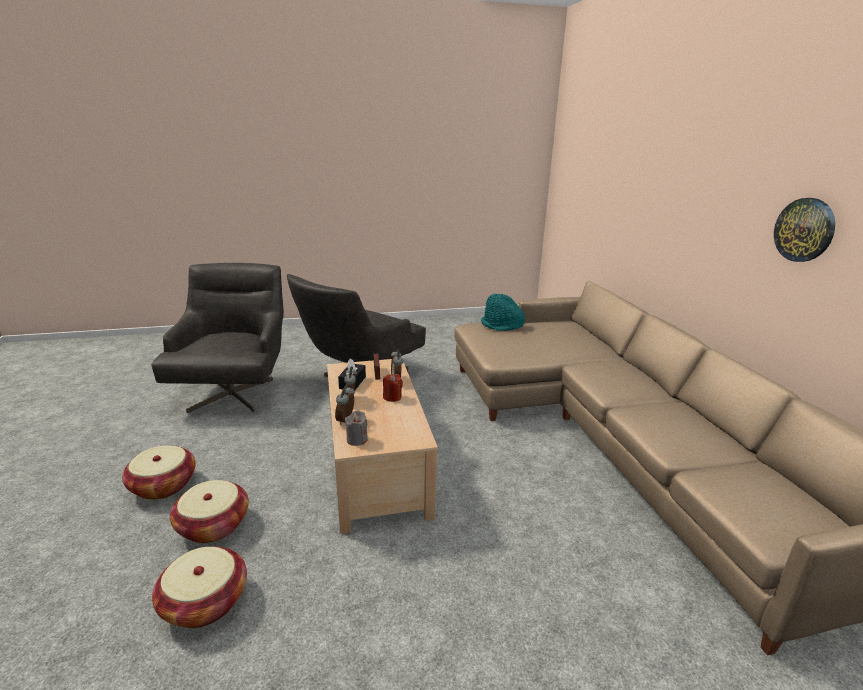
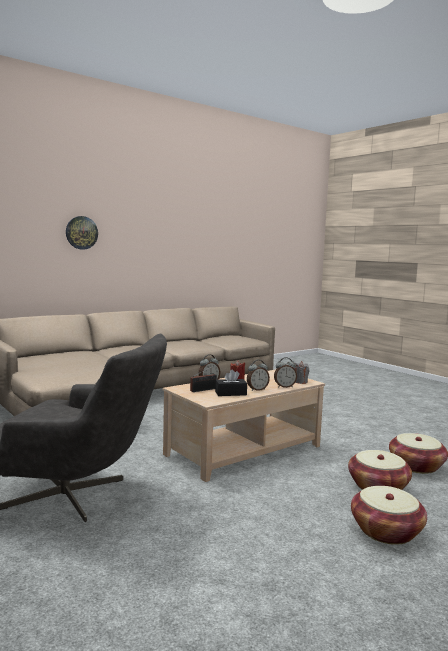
camera: 115 degrees left, 15 degrees down
(235, 389) = (172, 587): grey armchair -> none
(502, 325) = (48, 369): turquoise hat -> none
(804, 230) = (152, 239): wall clock -> wall clock (81, 232)

